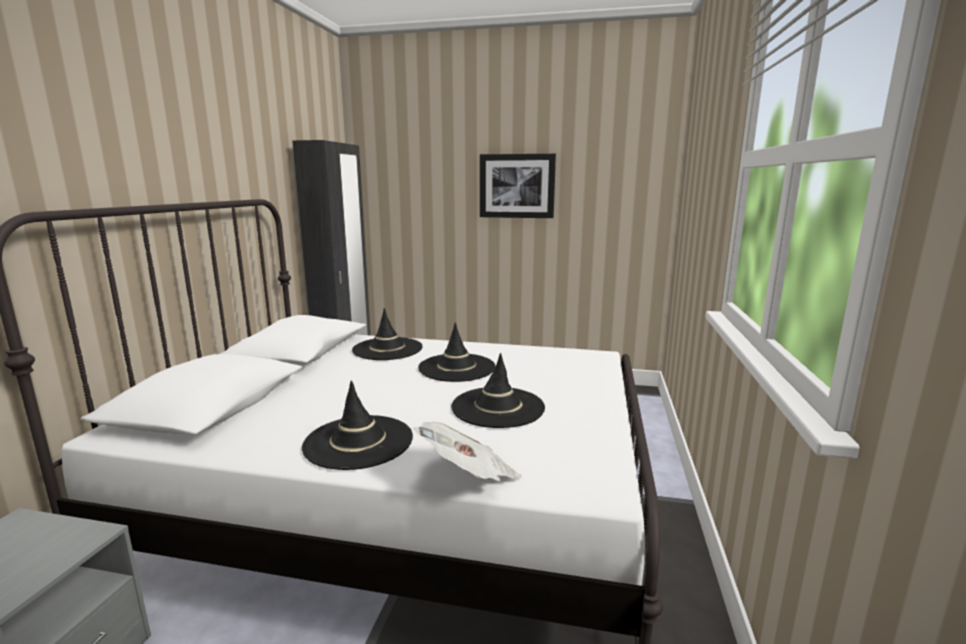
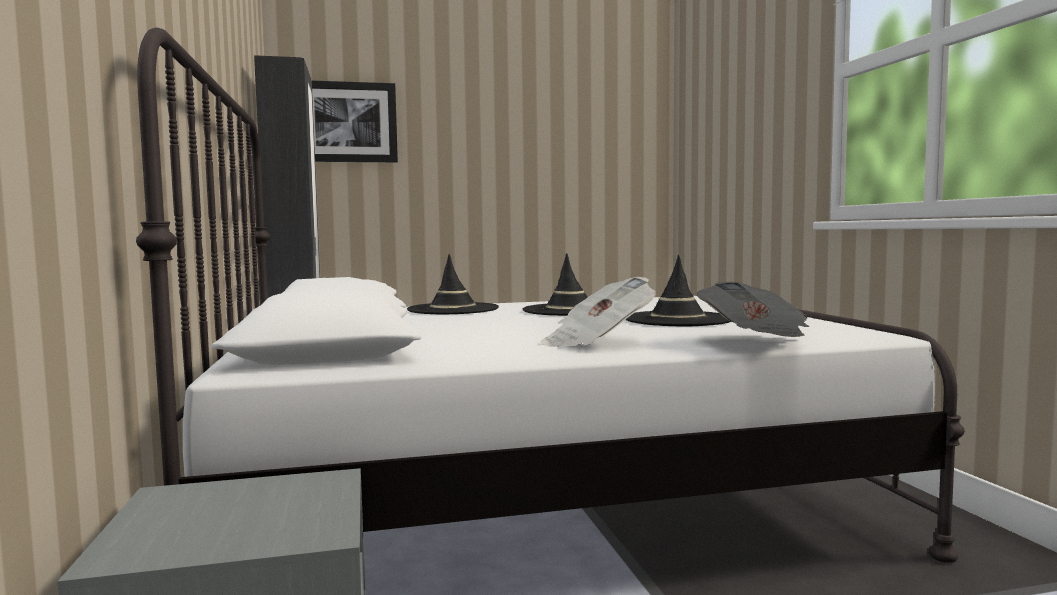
camera: 25 degrees left, 10 degrees down
(358, 442) = (597, 342): black hat -> newspaper
(517, 186) = (502, 145): picture -> picture (347, 122)

